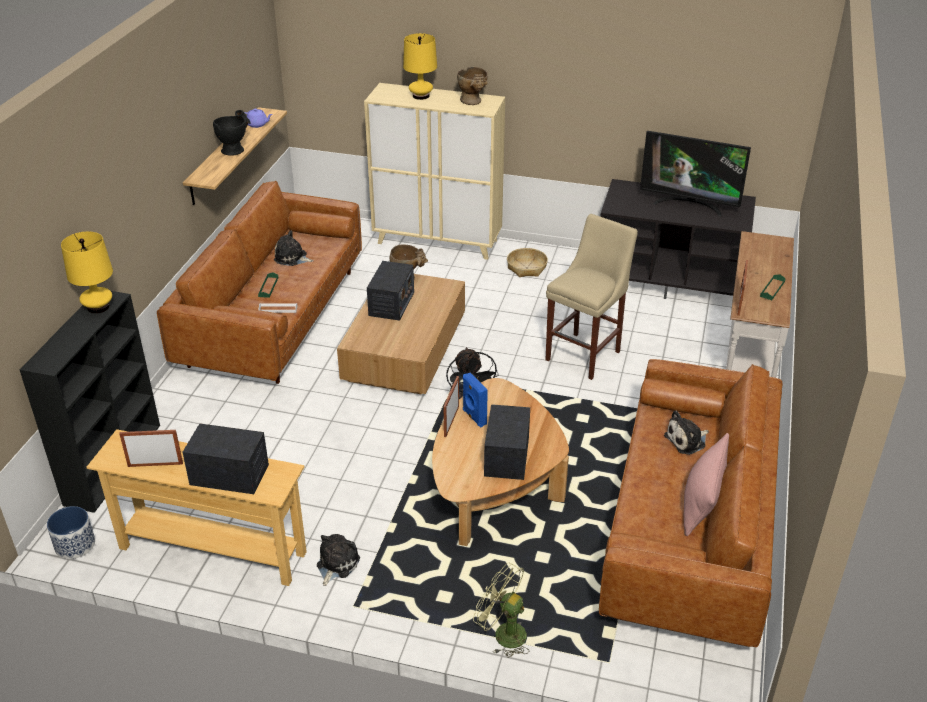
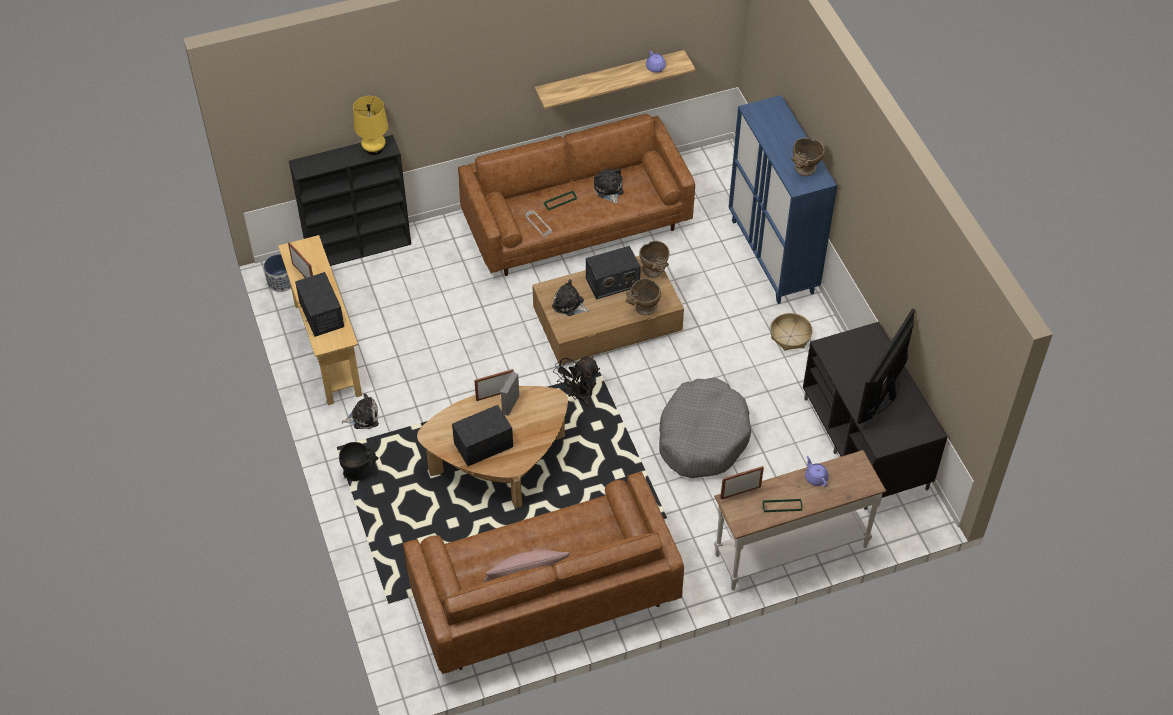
camera: 55 degrees right, 15 degrees up
(235, 149) = (606, 81): black vase -> black vase (359, 471)
(421, 96) = (782, 133): yellow table lamp -> none
(438, 242) = (772, 256): beige cabinet -> blue cabinet
(441, 301) = (643, 309): none -> beige vase
(473, 417) = (509, 404): blue speaker -> grey speaker
(503, 633) = (371, 536): green fan -> none
(585, 354) = (702, 436): beige stool -> grey dog bed
(687, 441) = (588, 541): plush toy -> plush toy (569, 305)
(689, 204) = (884, 395): television -> television turned 45 degrees clockwise
(754, 262) = (815, 477): none -> purple teapot

